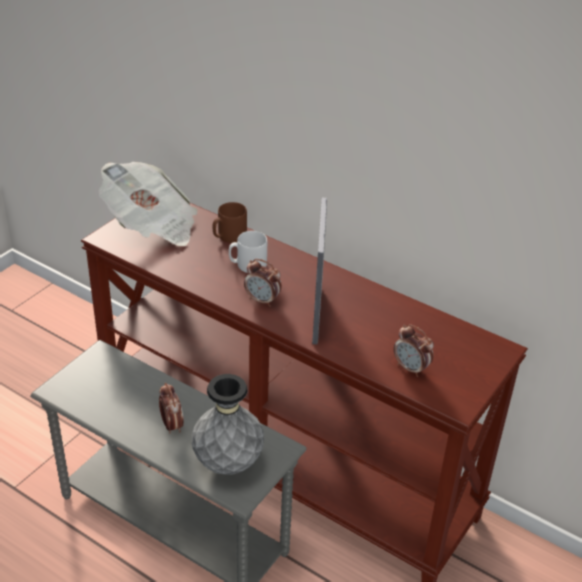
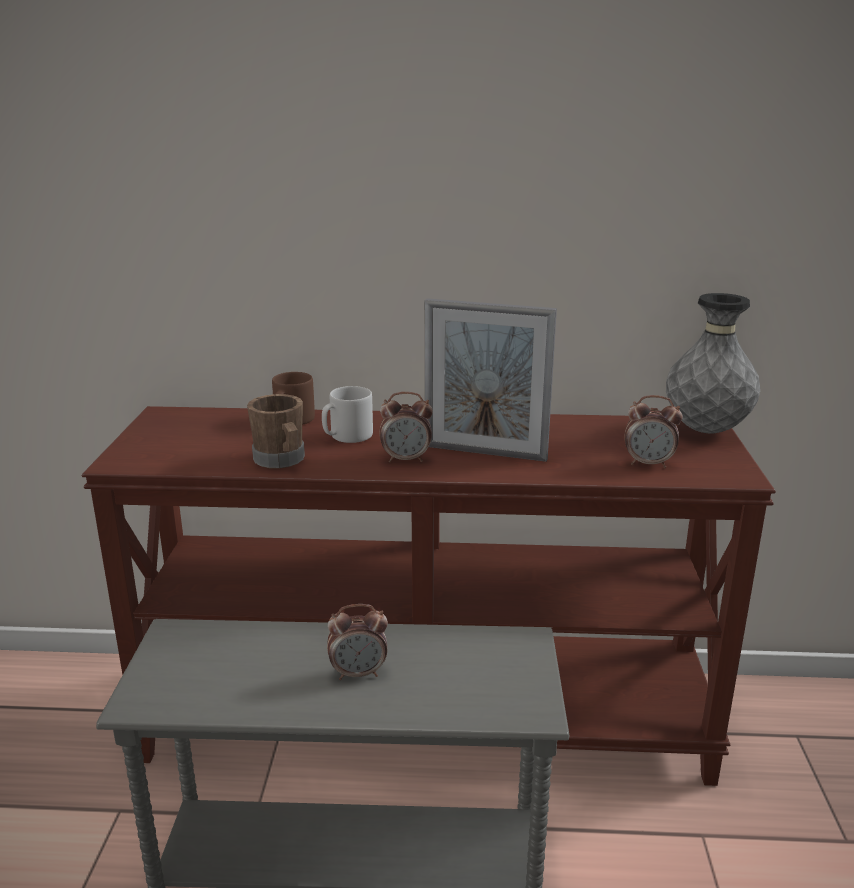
camera: 30 degrees left, 15 degrees down
(152, 225) = (175, 436): newspaper -> none
(171, 425) = (358, 673): alarm clock -> alarm clock turned 135 degrees clockwise
(191, 272) = (281, 460): none -> brown mug
(228, 464) = (481, 684): grey vase -> grey vase (706, 430)
(316, 314) = (485, 452): picture frame -> picture frame turned 135 degrees clockwise

